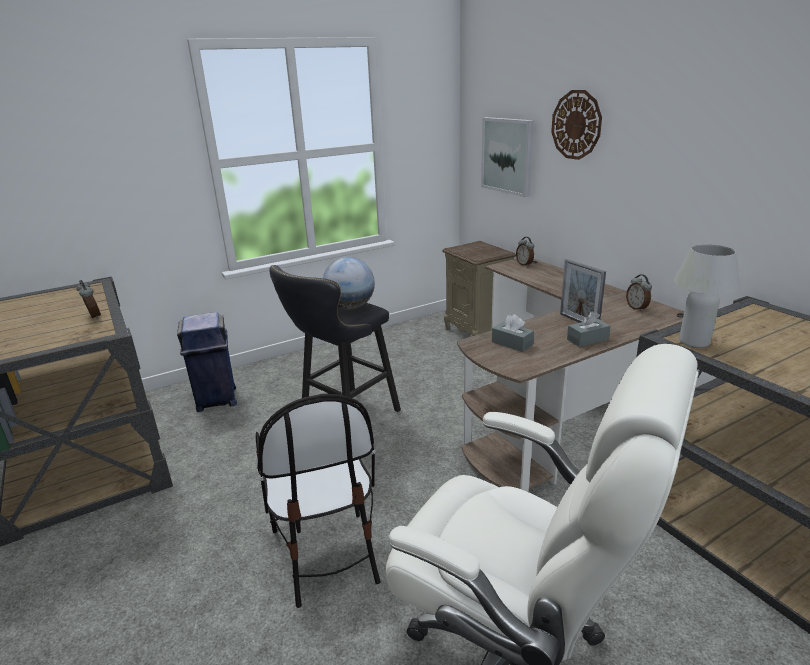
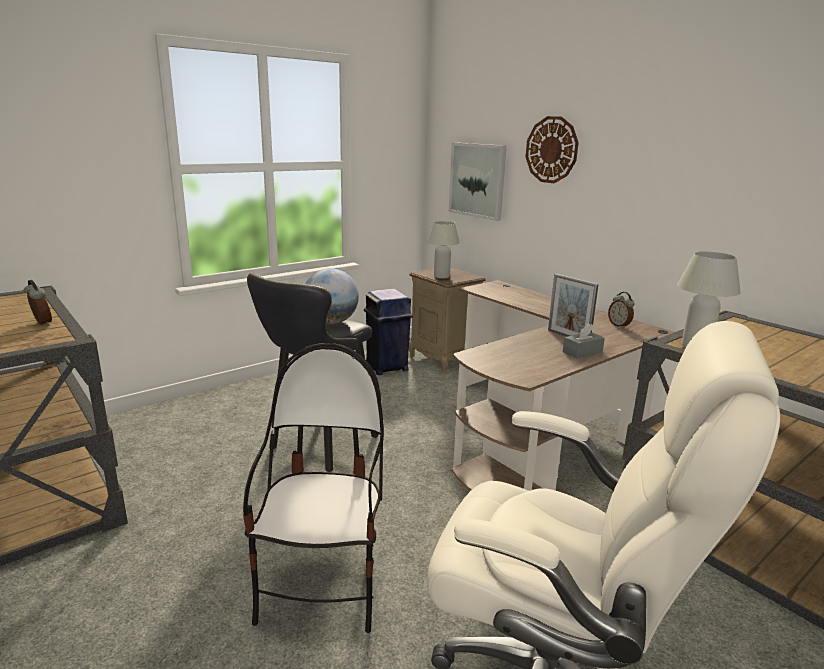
camera: 10 degrees left, 5 degrees down
(216, 400) = (166, 430): blue trash can -> blue trash can (387, 367)
(326, 552) = (323, 584): chair -> chair turned 150 degrees counterclockwise
(472, 253) = (441, 276): none -> white table lamp
(512, 343) = (509, 355): grey tissue box -> none
(524, 264) = (498, 287): alarm clock -> none

